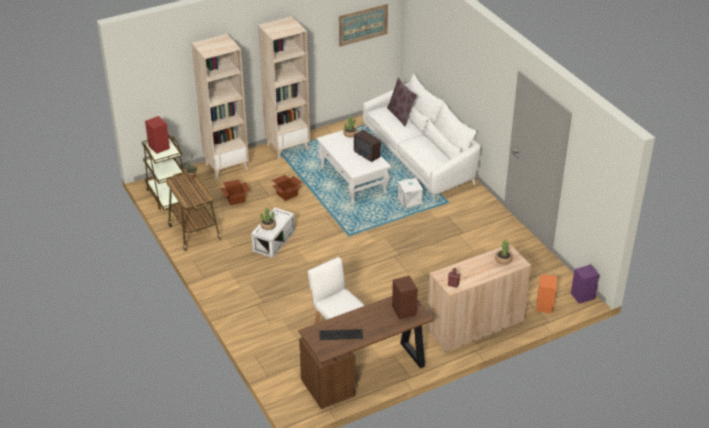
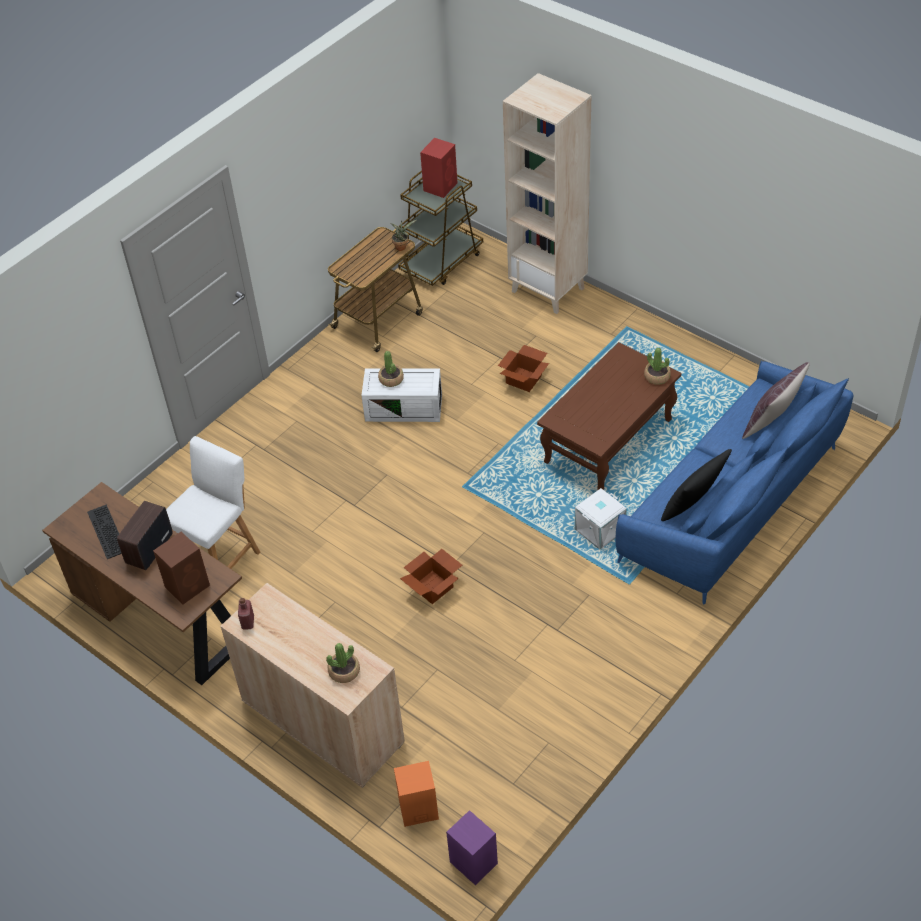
camera: 70 degrees right, 10 degrees up
(236, 198) = (478, 330): cardboard box -> cardboard box (433, 587)
(287, 147) = (644, 334): beige bookcase -> none
(353, 181) = (607, 441): white coffee table -> brown coffee table
(363, 24) = (829, 238): picture -> none
(367, 155) = (610, 417): radio -> radio (148, 550)
(419, 157) = (733, 502): white sofa -> blue sofa
(437, 153) = (692, 506): none -> black pillow

